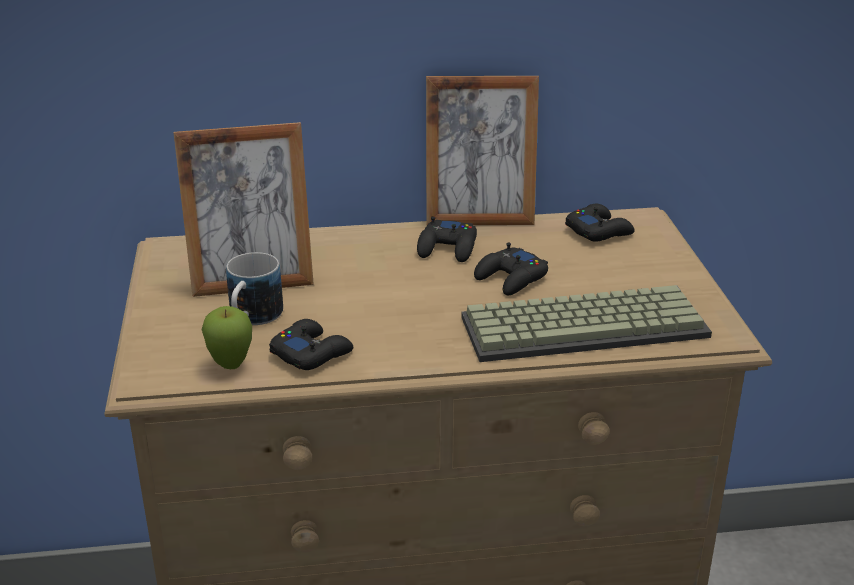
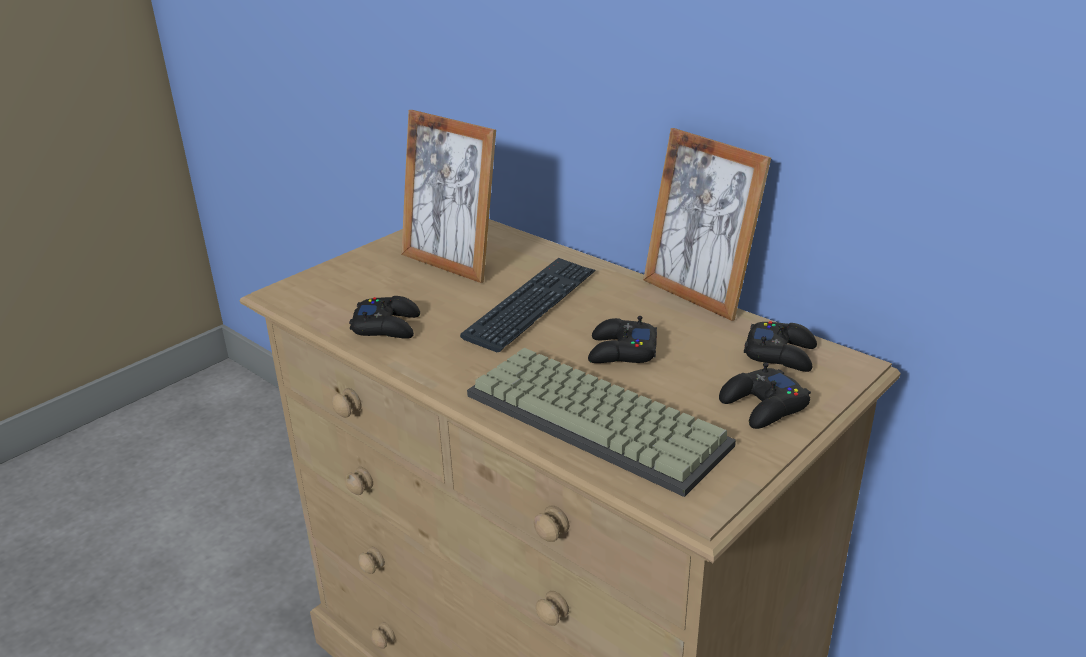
camera: 50 degrees right, 0 degrees up
(231, 366) = (333, 308): apple -> none
(252, 318) = (403, 285): mug -> none
(387, 280) = (532, 305): none -> keyboard
(448, 248) = (623, 305): black game controller -> black game controller (763, 406)

